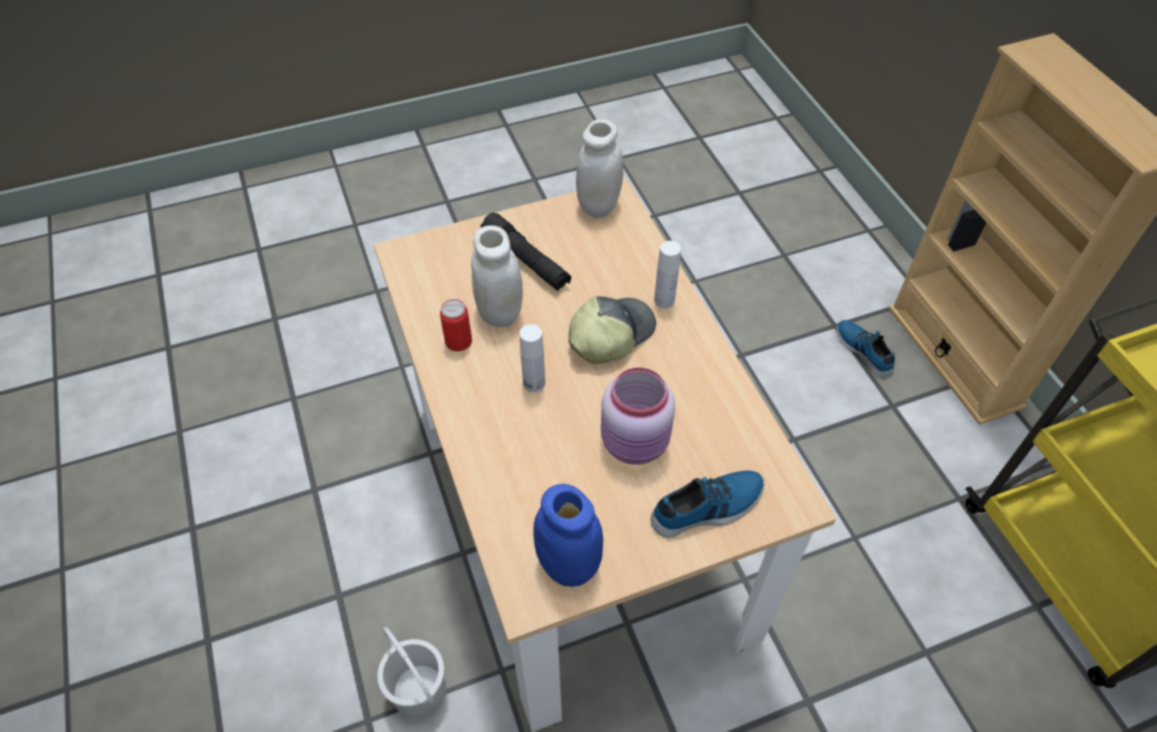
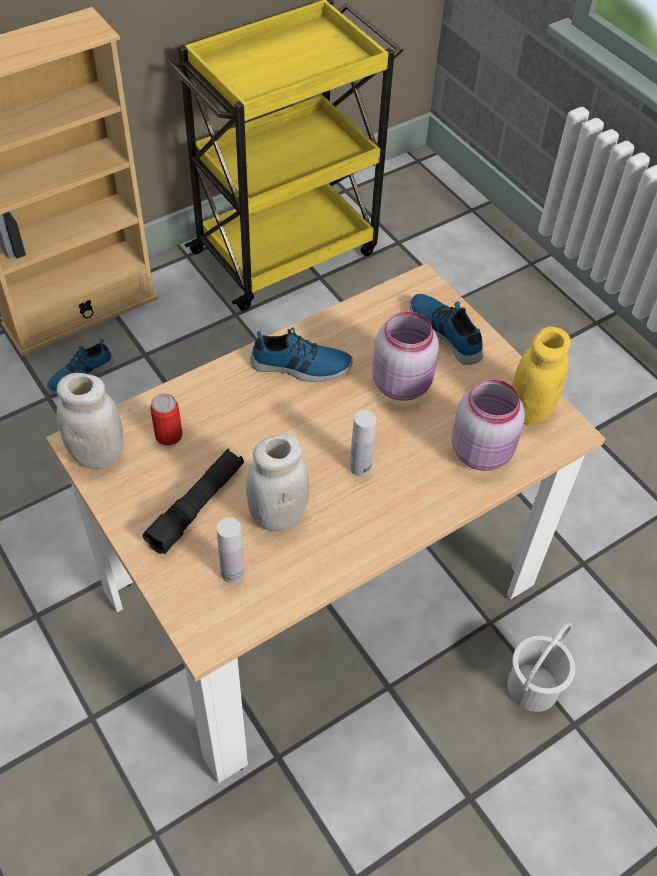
camera: 105 degrees left, 0 degrees up
(458, 341) = (326, 543): can -> can (168, 435)
(524, 497) = (482, 451): none -> pink jar
(569, 564) = (530, 410): blue jar -> yellow jar
(610, 335) = (285, 418): cap -> none
(664, 300) = (231, 382): white bottle -> white bottle (232, 572)
(676, 358) = (301, 366): none -> shoe

